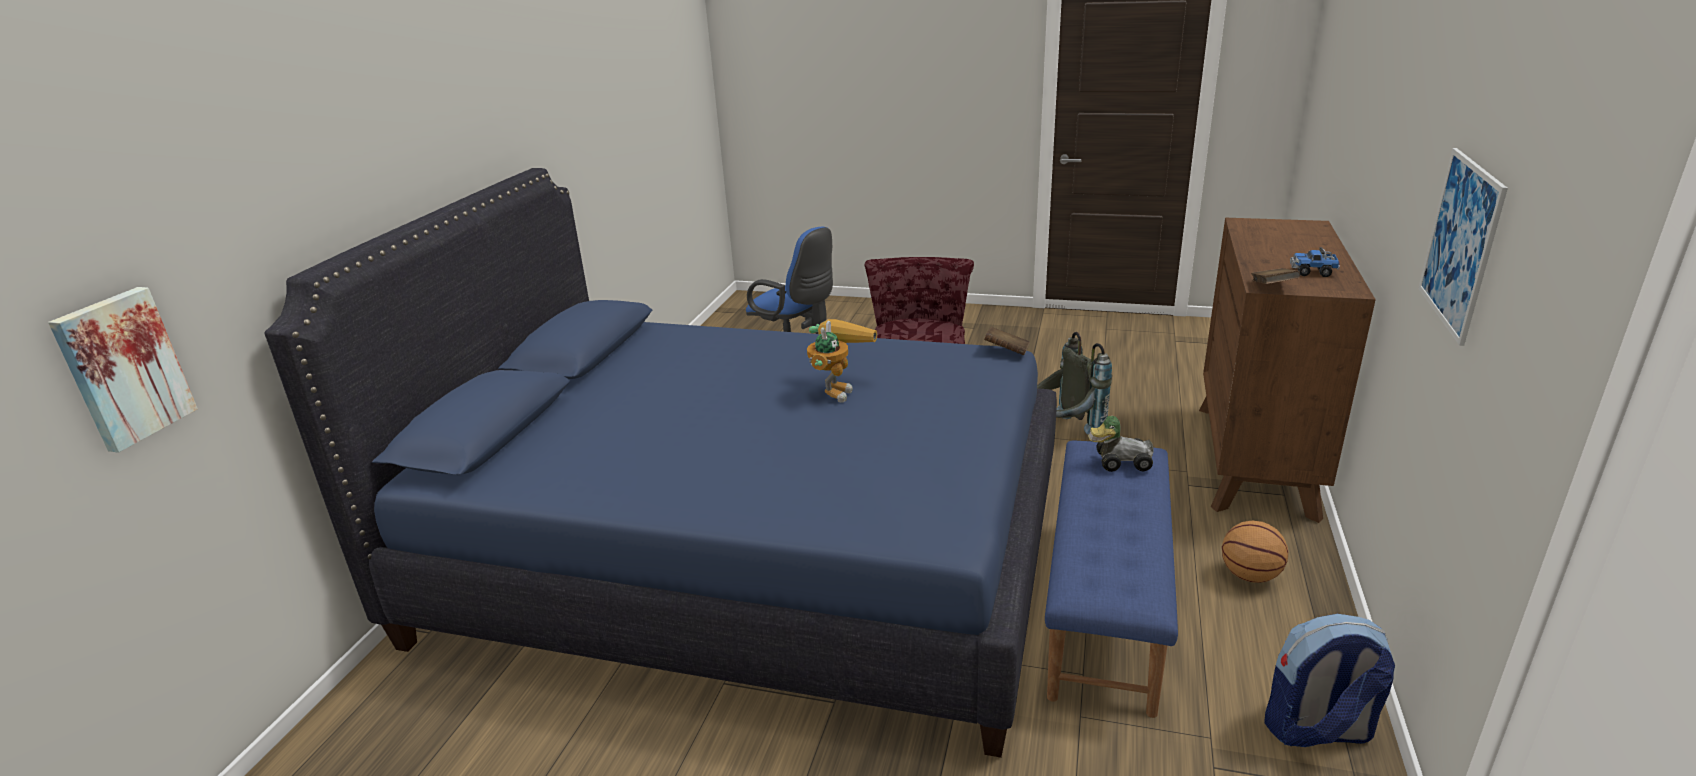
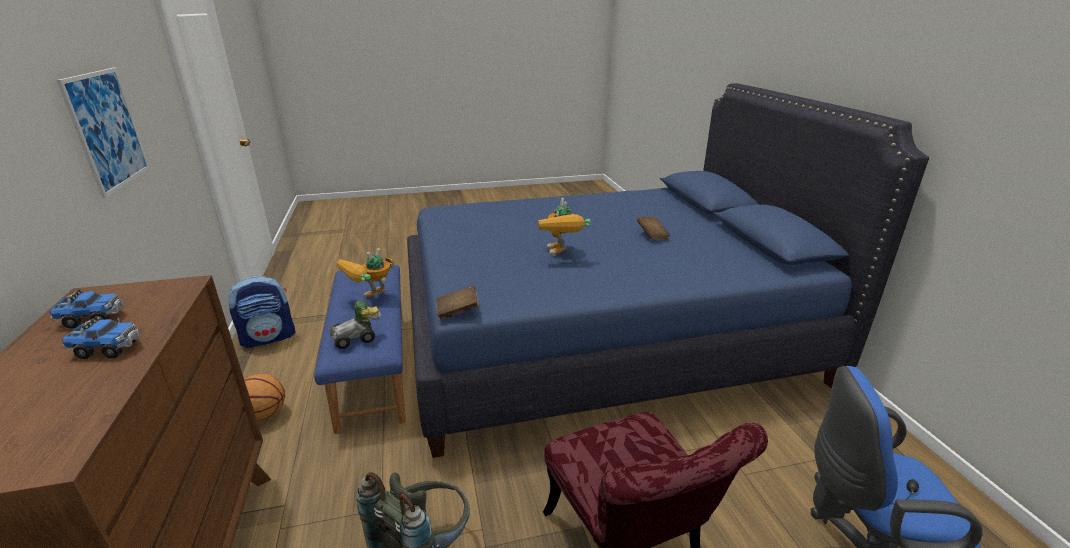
camera: 150 degrees right, 0 degrees up
(123, 368) = (701, 82): picture -> none
(1101, 516) = (371, 300): none -> toy robot
(1272, 288) = (175, 284): brown book -> brown book (652, 236)
(1273, 254) = (108, 349): none -> toy truck

